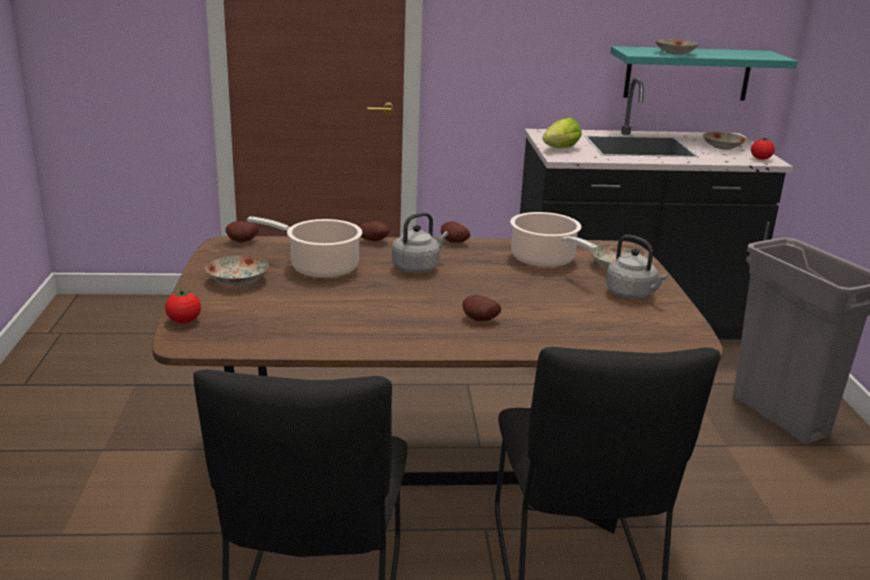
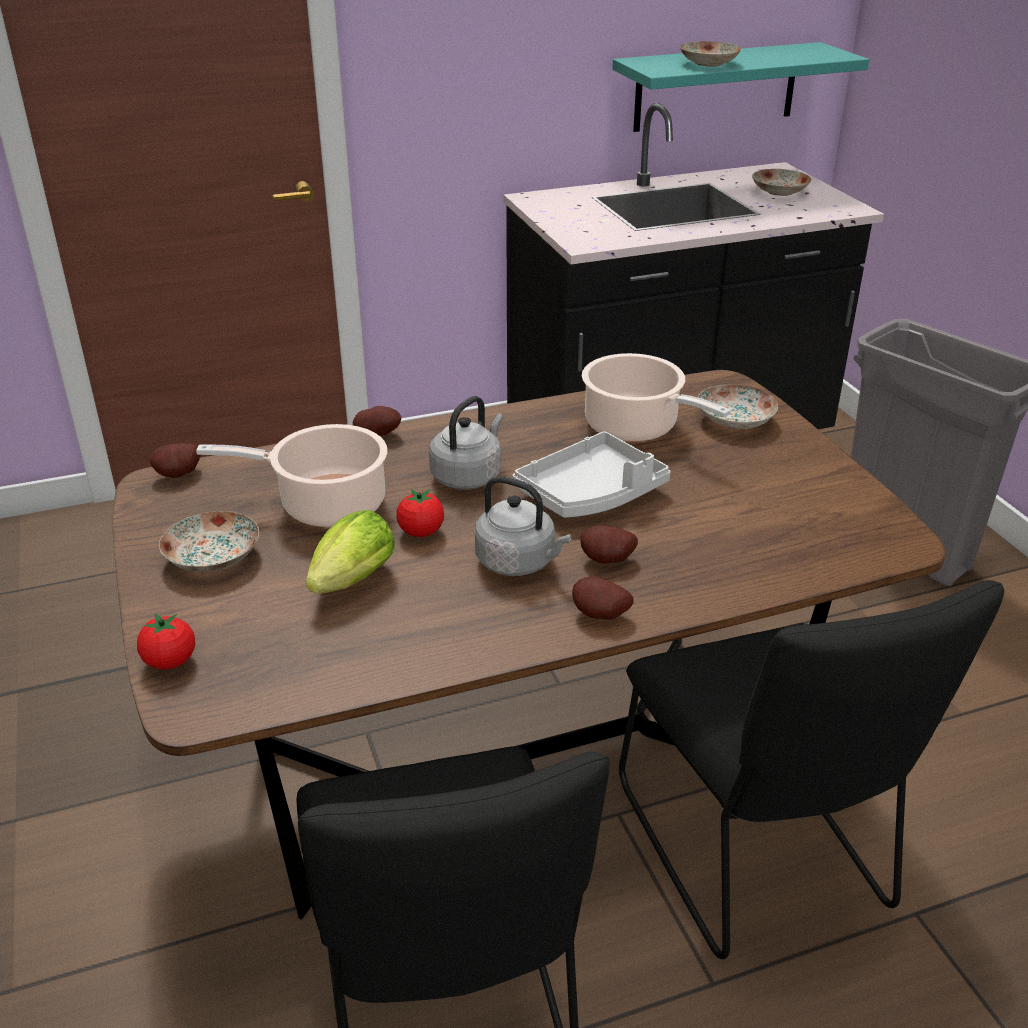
camera: 15 degrees left, 10 degrees up
(453, 242) = (493, 417): potato -> potato (599, 616)
(492, 287) = (591, 493): none -> grey tray
(559, 149) = (573, 228): lettuce -> lettuce (349, 584)
(632, 295) = (781, 468): grey kettle -> grey kettle (519, 562)
(760, 159) = (838, 206): tomato -> tomato (421, 532)

